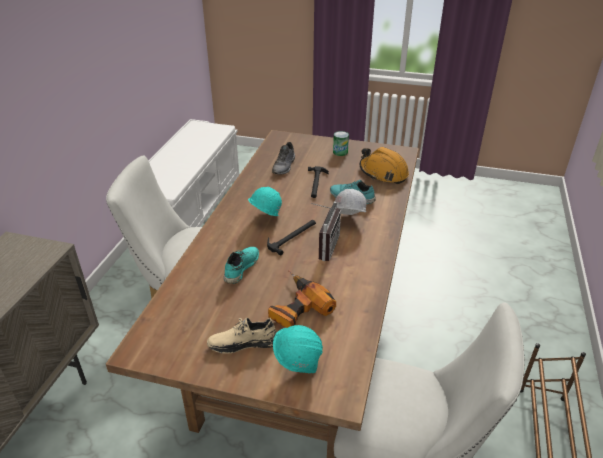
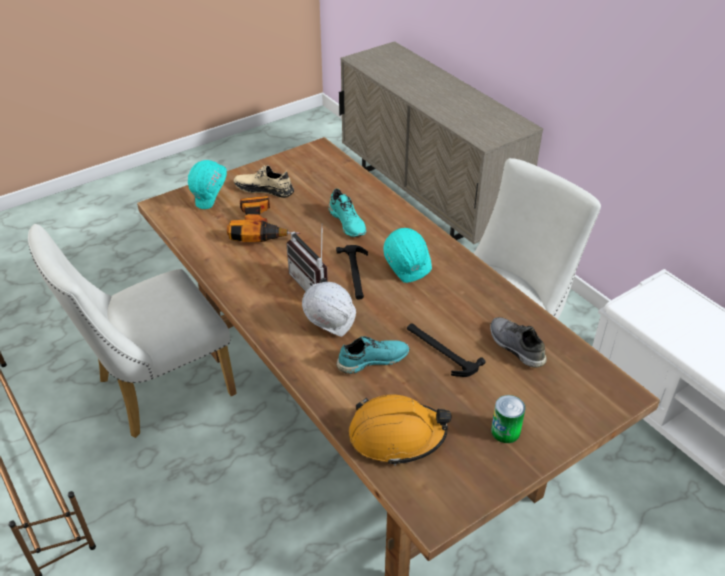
camera: 130 degrees right, 5 degrees up
(243, 343) = (264, 189): beige shoe -> beige shoe turned 105 degrees counterclockwise

